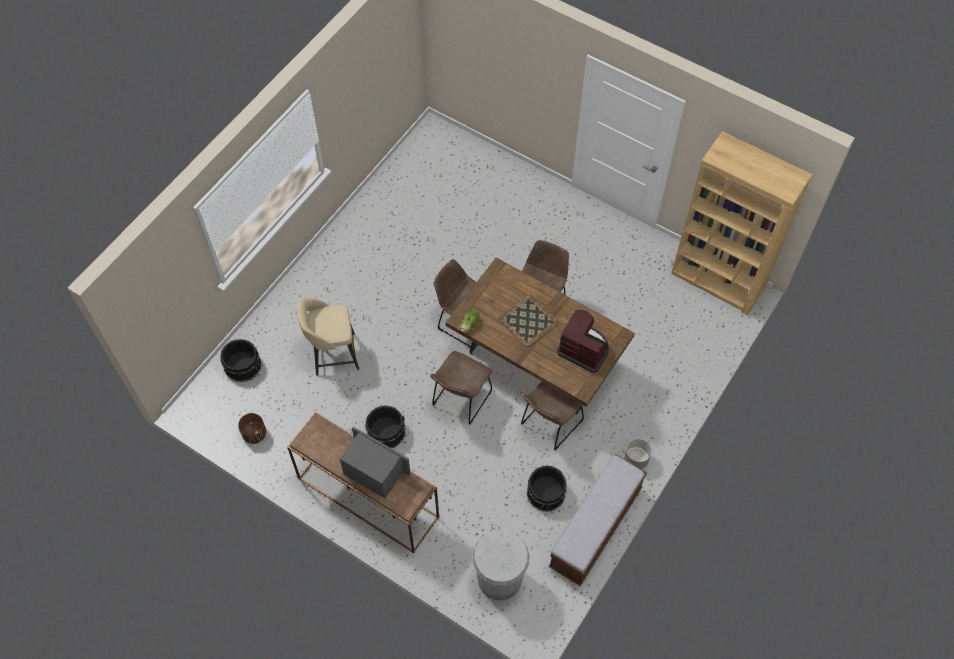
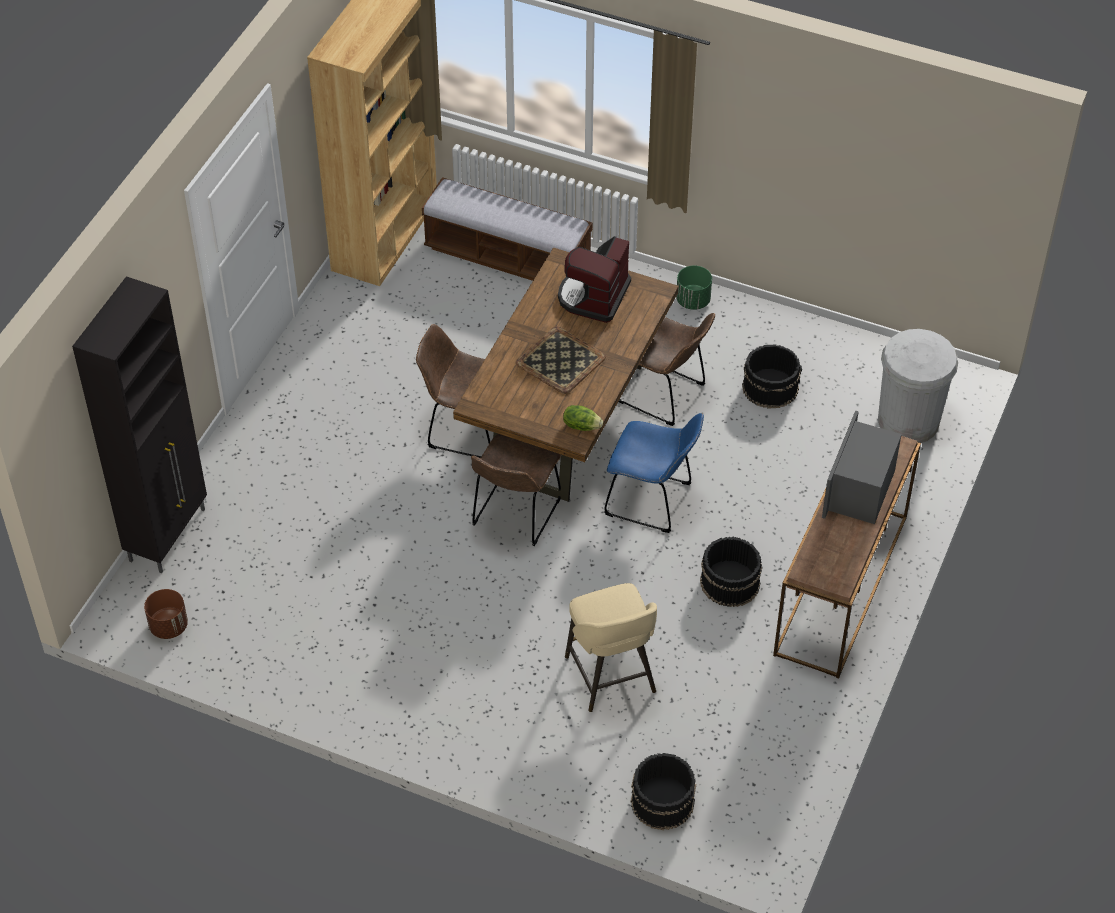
camera: 100 degrees left, 10 degrees down
(254, 434) = (781, 754): brown planter -> brown planter (168, 626)
(460, 400) = (652, 501): brown chair -> blue chair
(486, 154) = (169, 534): none -> black cabinet
(595, 528) = (804, 332): bench -> bench (507, 257)
(636, 459) = (693, 301): grey planter -> green planter

